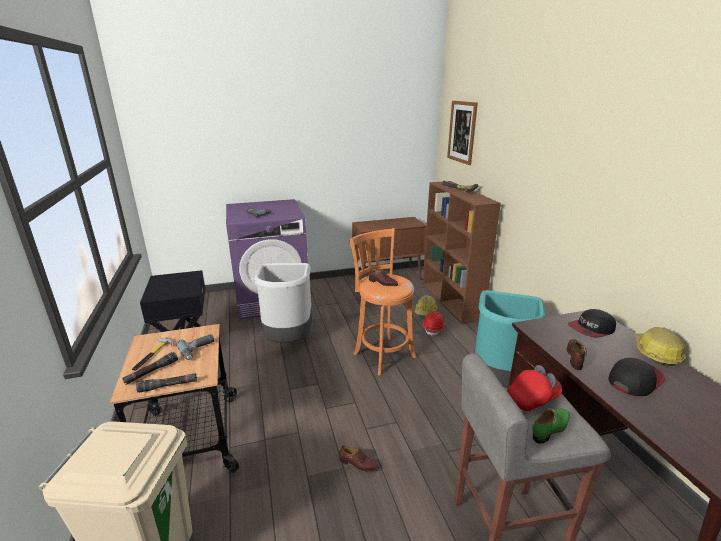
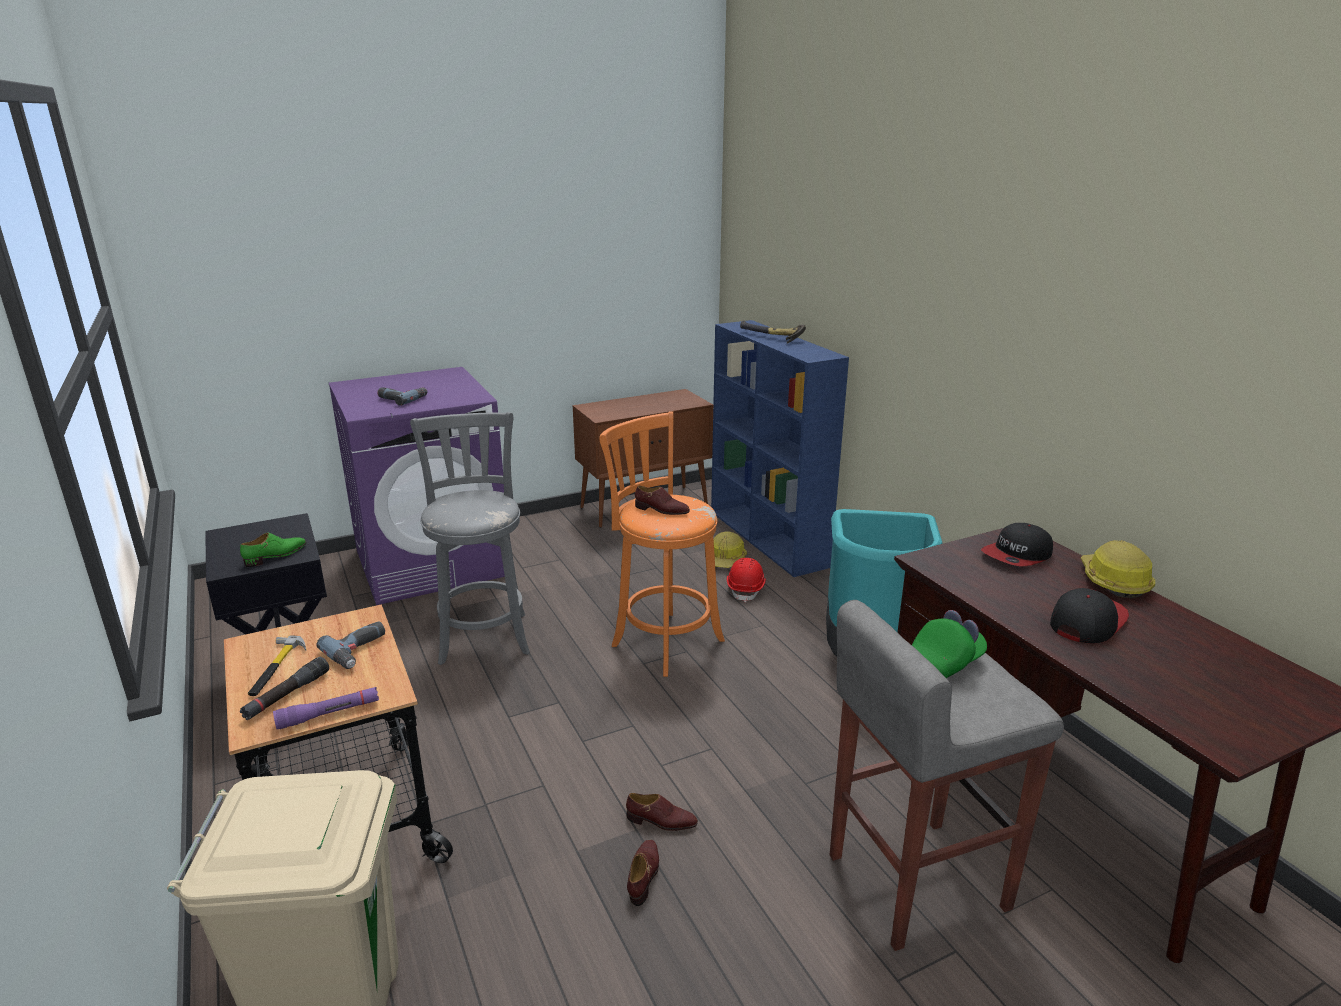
camera: 10 degrees left, 0 degrees up
(168, 386) = (328, 714): black flashlight -> purple flashlight
(288, 341) = (483, 635): grey trash can -> grey stool
(451, 301) = (768, 538): brown bookcase -> blue bookcase
(462, 132) = (768, 231): picture -> none
(532, 399) = (944, 664): red cap -> green cap
(551, 428) = (978, 700): green shoe -> green shoe (276, 556)
(575, 356) = (998, 597): brown shoe -> brown shoe (644, 875)

